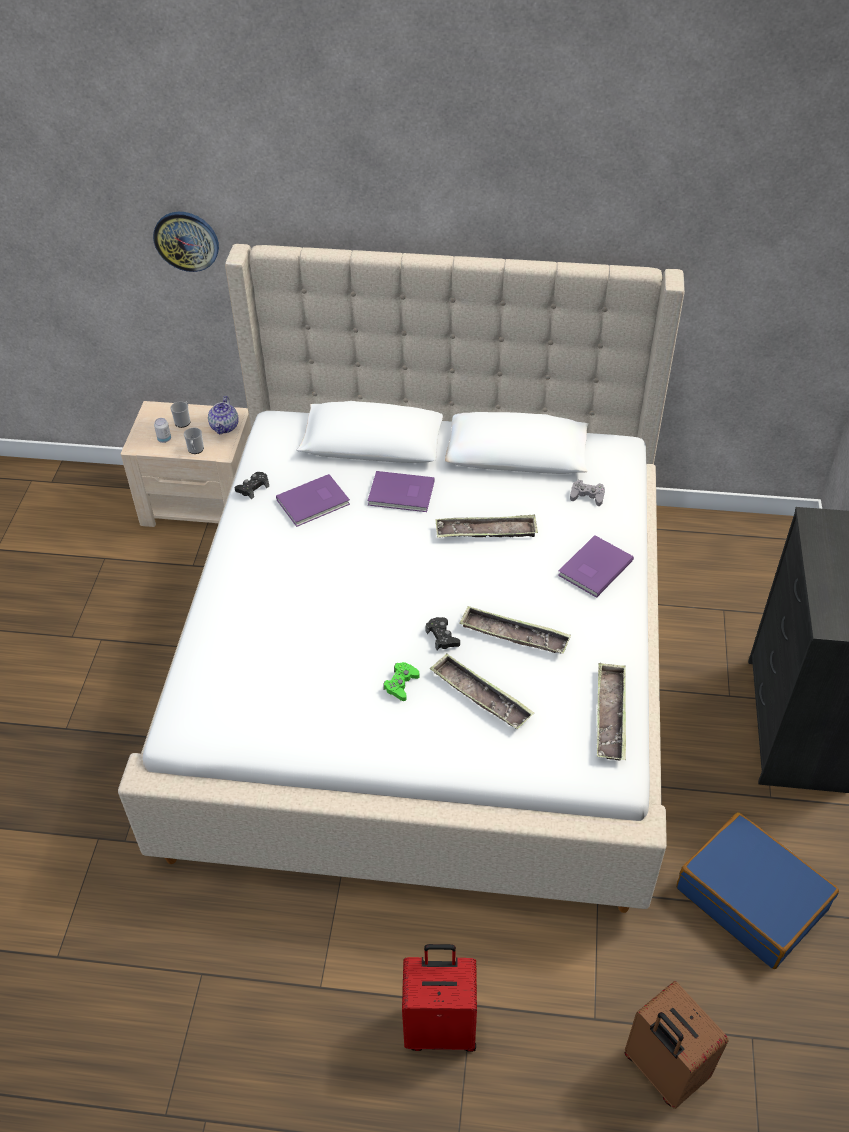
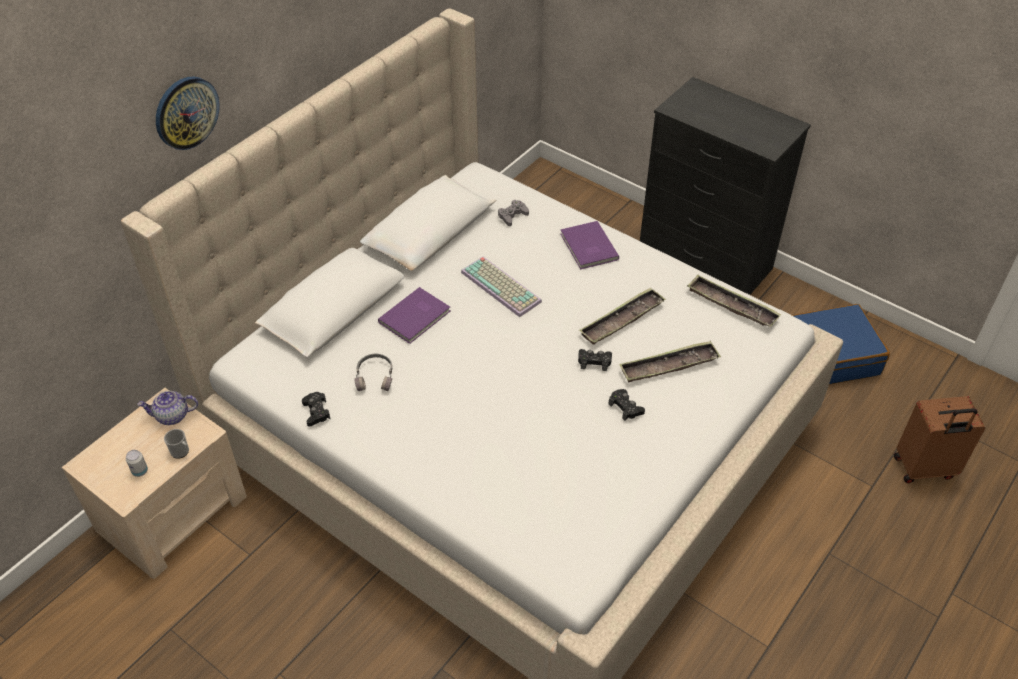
camera: 60 degrees left, 0 degrees up
(183, 421) = (129, 445): mug -> none
(186, 240) = (61, 254): wall clock -> wall clock (186, 112)
(225, 427) = (172, 416): teapot -> teapot turned 135 degrees clockwise
(314, 502) = (375, 376): purple book -> grey headphones
(401, 684) = (625, 407): green game controller -> black game controller
(441, 1027) = (838, 580): red suitcase -> none
(486, 532) = (502, 287): tray -> keyboard

